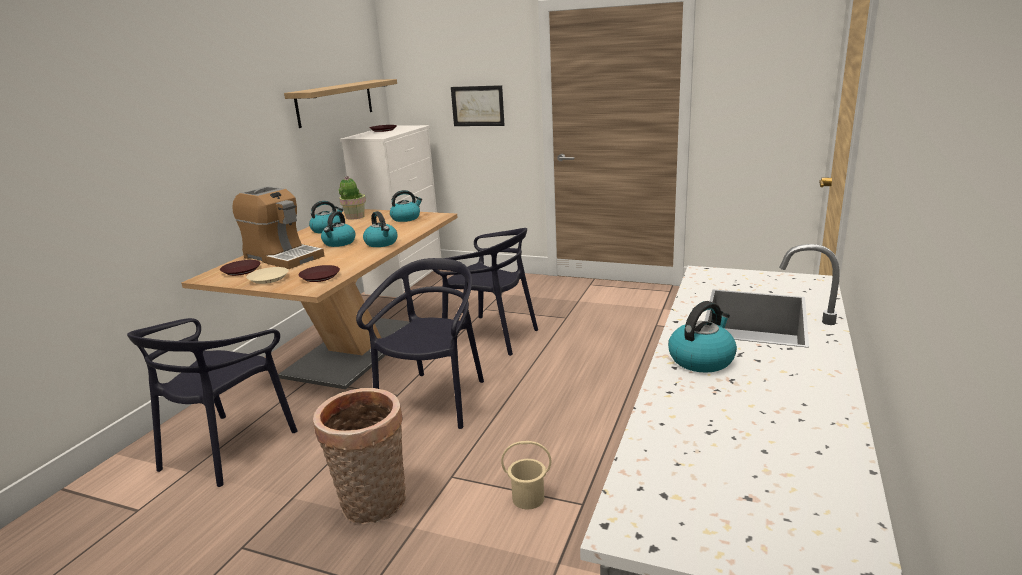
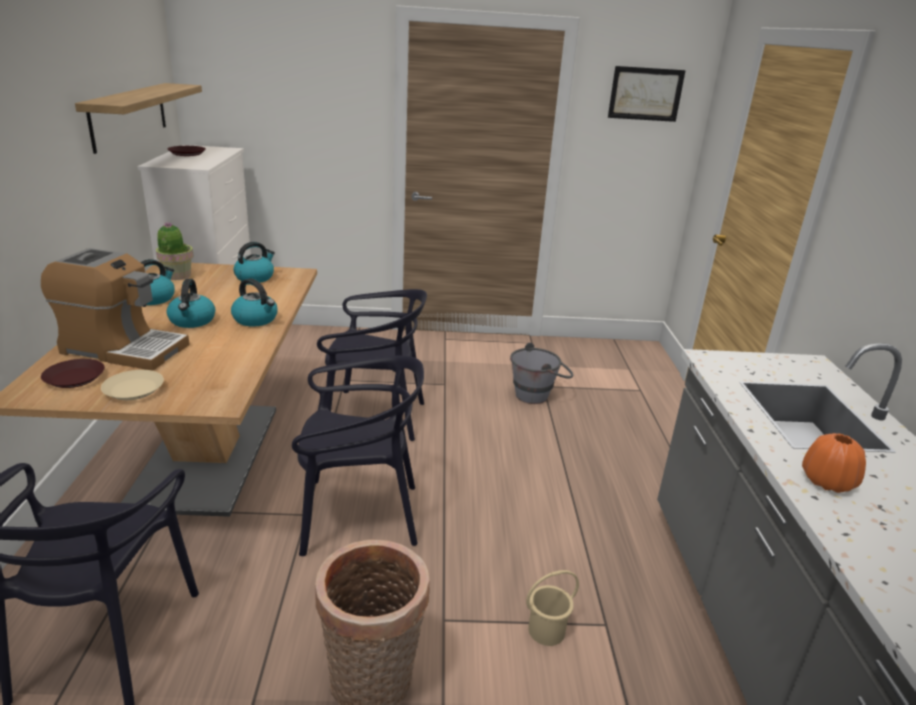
camera: 25 degrees left, 5 degrees up
(319, 277) = (213, 381): brown plate -> none
(434, 400) = (358, 515): black chair -> black chair turned 90 degrees clockwise
(477, 106) = (310, 128): picture -> picture (645, 94)
(646, 331) = (538, 395): none -> grey bucket
(701, 359) = (827, 482): kettle -> orange vase

